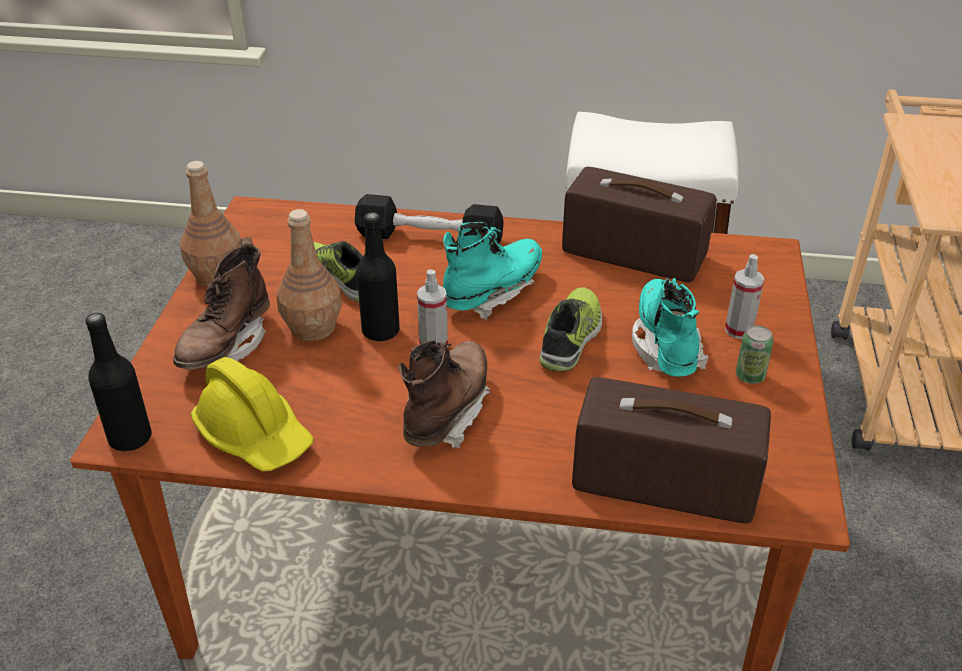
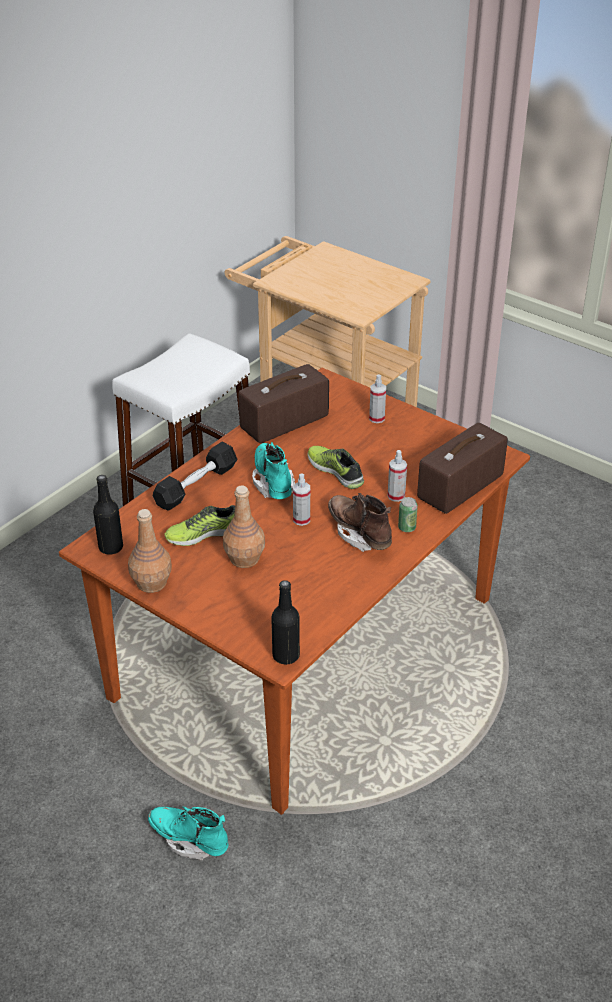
camera: 60 degrees left, 0 degrees up
(226, 345) = (231, 597): brown boot -> none
(254, 435) = (322, 607): yellow hard hat -> none
(380, 331) = (271, 534): black bottle -> black bottle (111, 547)
(570, 417) = (396, 496): none -> spray bottle
(665, 345) = (368, 445): turquoise boot -> turquoise boot (189, 840)
(750, 376) = (412, 431): can -> can (407, 528)

